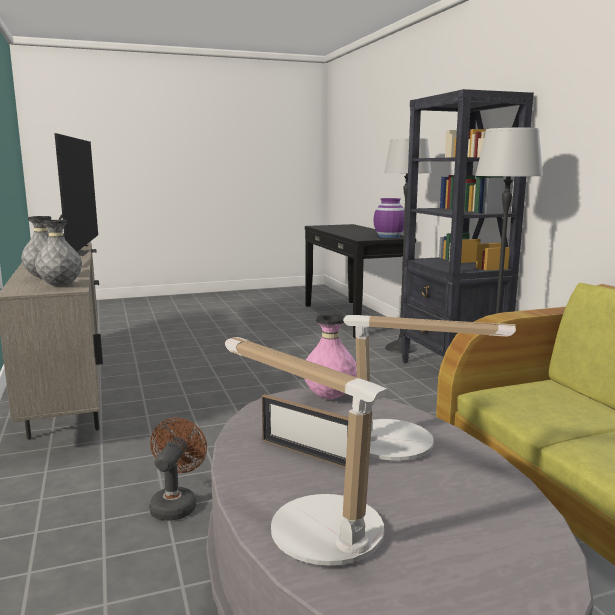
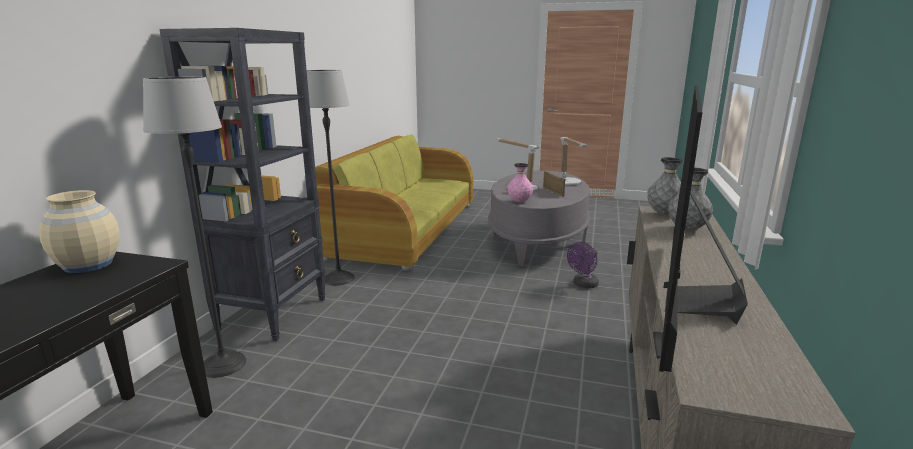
camera: 145 degrees left, 5 degrees up
(176, 504) = (583, 285): brown fan -> purple fan
(389, 236) = (88, 265): purple vase -> beige vase

